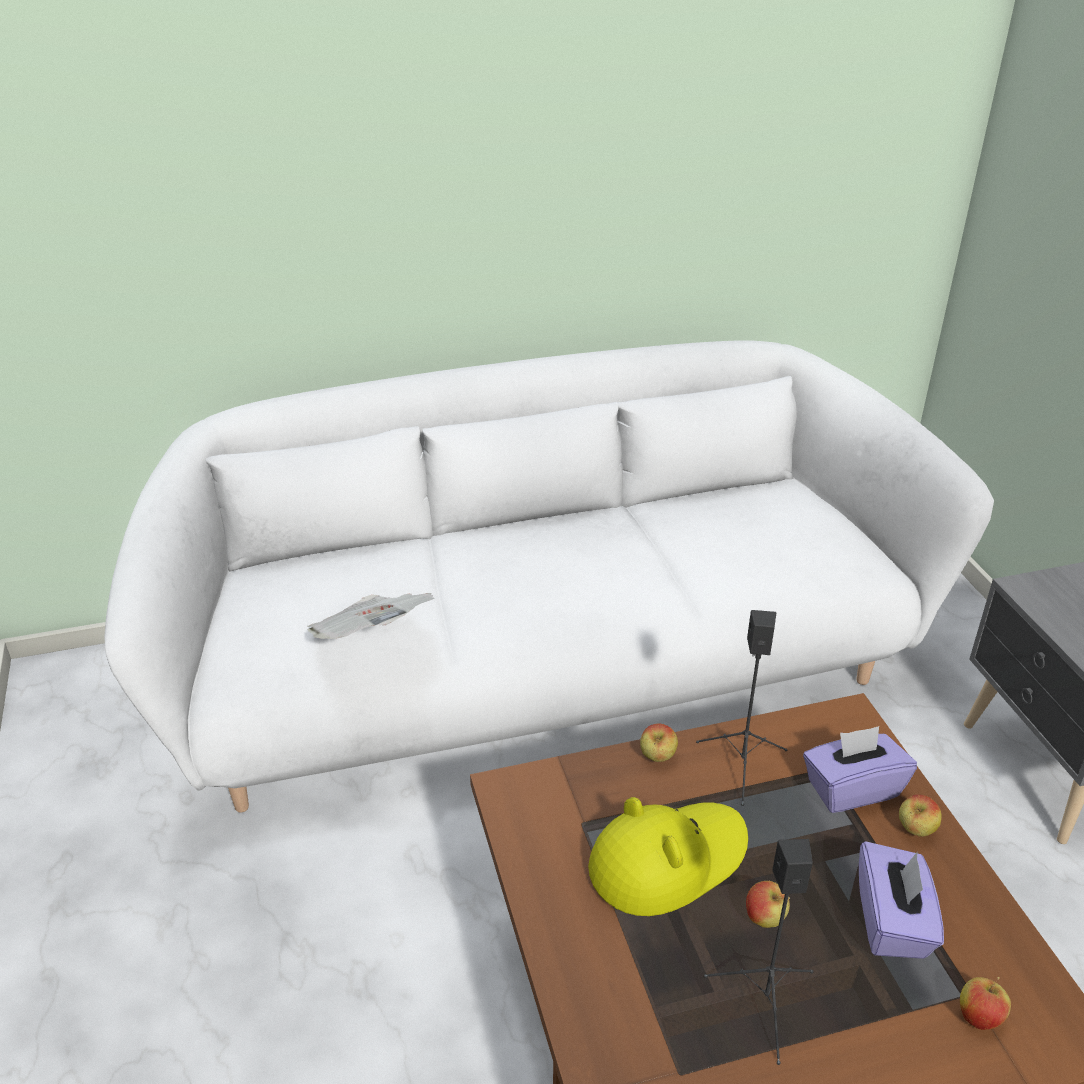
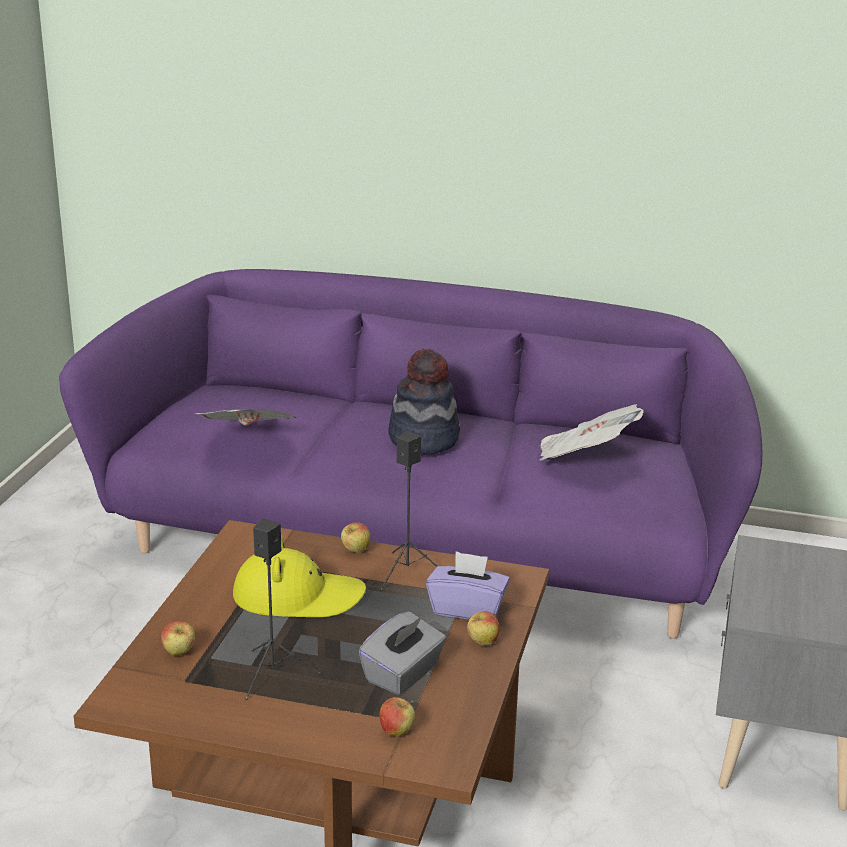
camera: 30 degrees right, 10 degrees down
(542, 672) = (420, 547): white sofa -> purple sofa
(566, 564) = (424, 439): none -> hat
(743, 529) = (585, 457): none -> newspaper
(764, 919) = (322, 642): apple -> apple (179, 653)
(892, 922) = (403, 674): purple tissue box -> grey tissue box

